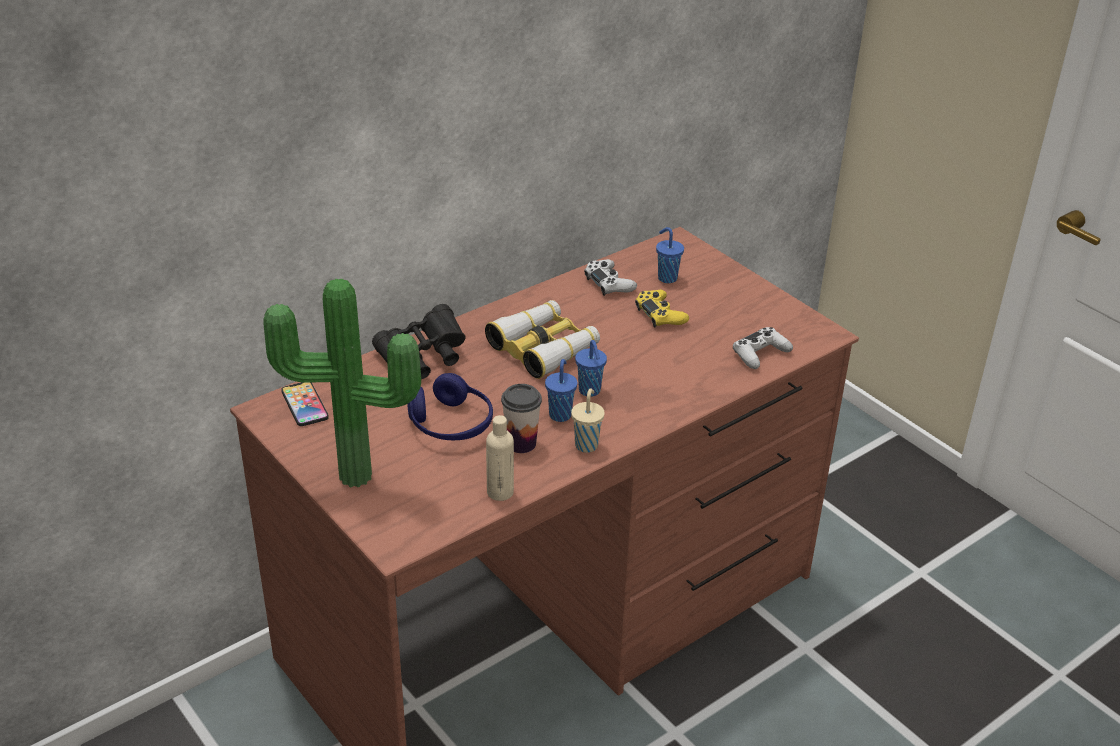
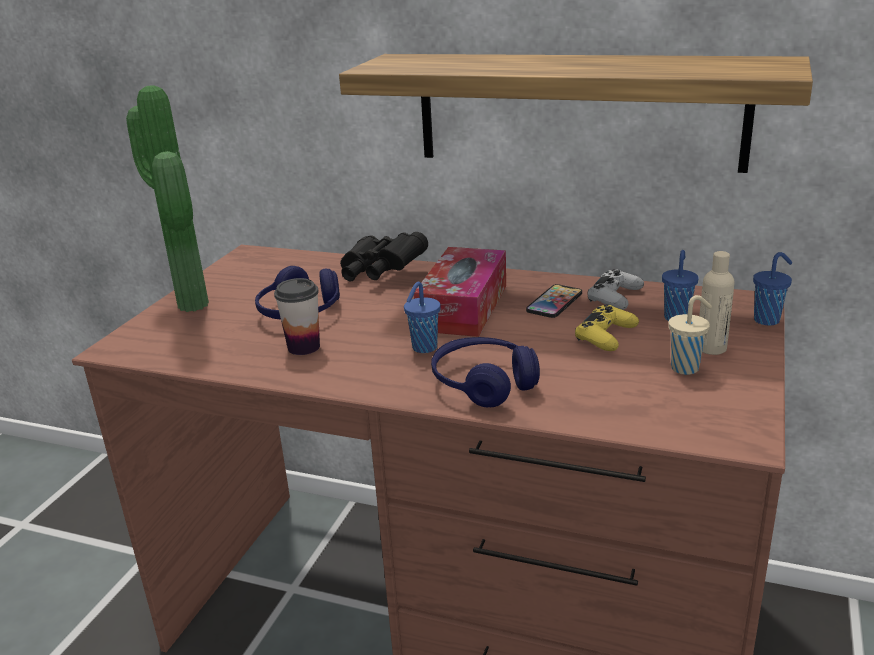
camera: 60 degrees right, 10 degrees down
(304, 405) = (268, 260): phone -> phone (554, 302)
(500, 492) = (221, 363): beige bottle -> beige bottle (711, 348)
(540, 145) = (578, 110): none -> shelf
(543, 348) = (463, 307): binoculars -> tissue box
(560, 414) = (369, 348): blue cup -> blue cup (768, 320)
(586, 444) = (335, 375): beige cup -> beige cup (686, 368)
(669, 388) = (483, 383): none -> blue headphones
(760, 354) = (627, 412): white game controller -> none

